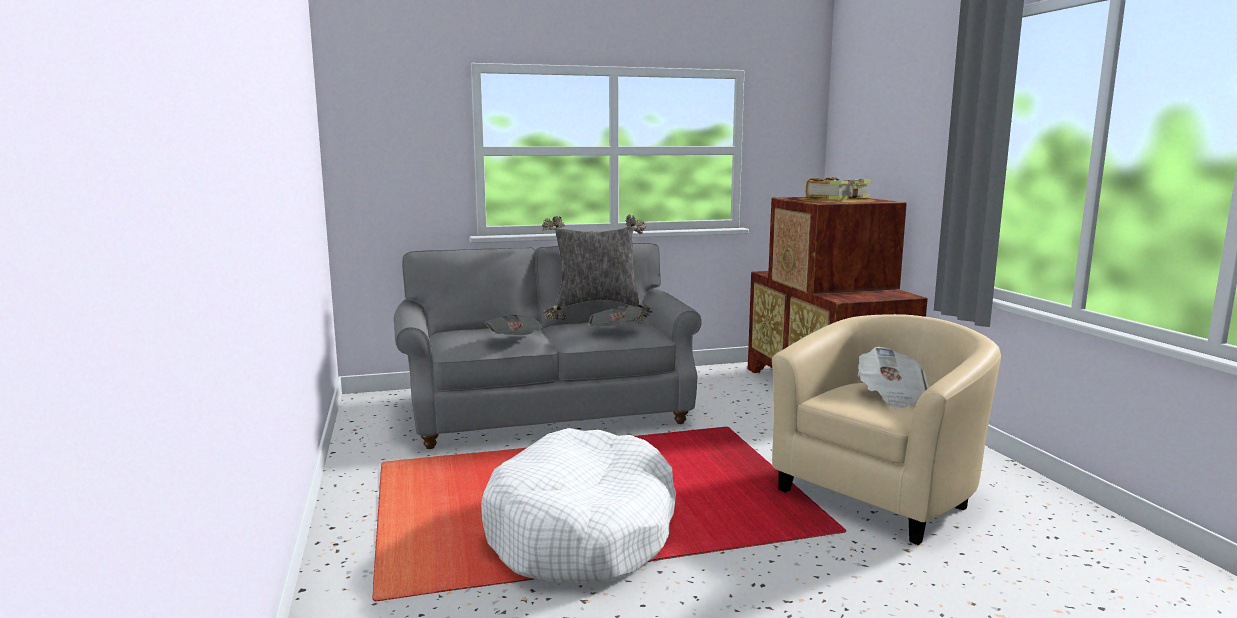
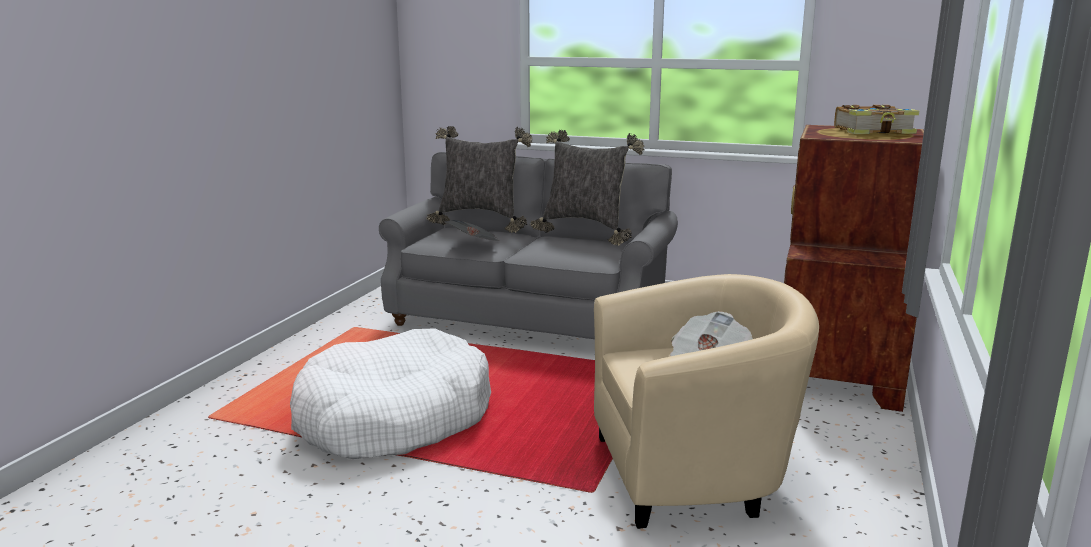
camera: 35 degrees right, 5 degrees up
(478, 326) = (481, 226): none -> pillow
(615, 332) = (573, 251): newspaper -> none

